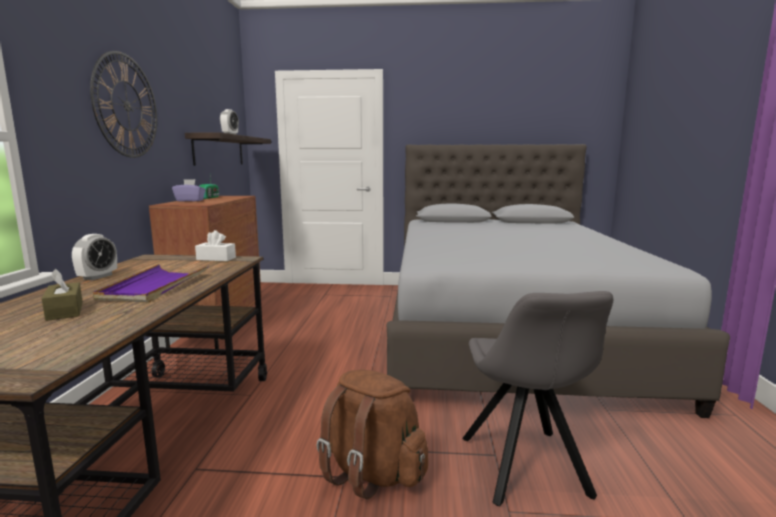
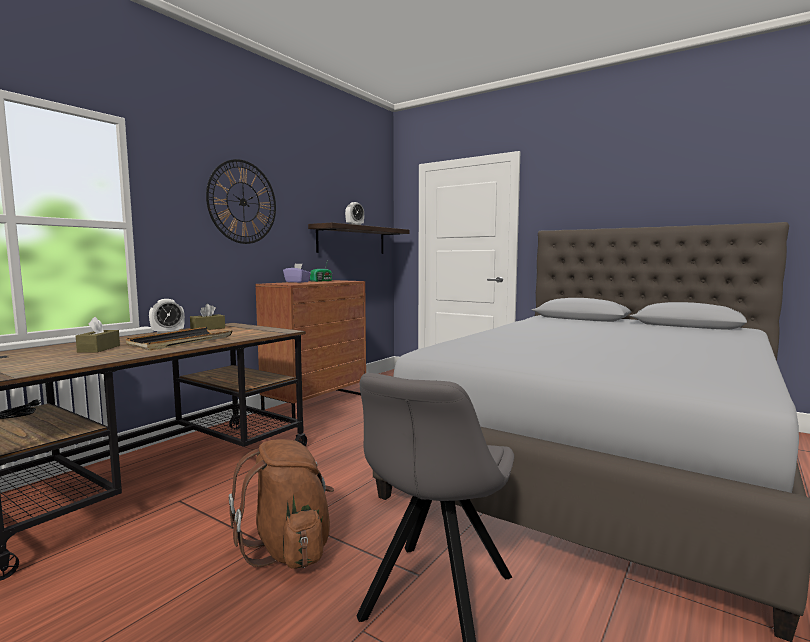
camera: 30 degrees right, 5 degrees down
(136, 265) = (208, 328): none -> brown tissue box
(155, 286) = (180, 342): purple tray -> black tray
(216, 258) = (267, 329): white tissue box -> none

